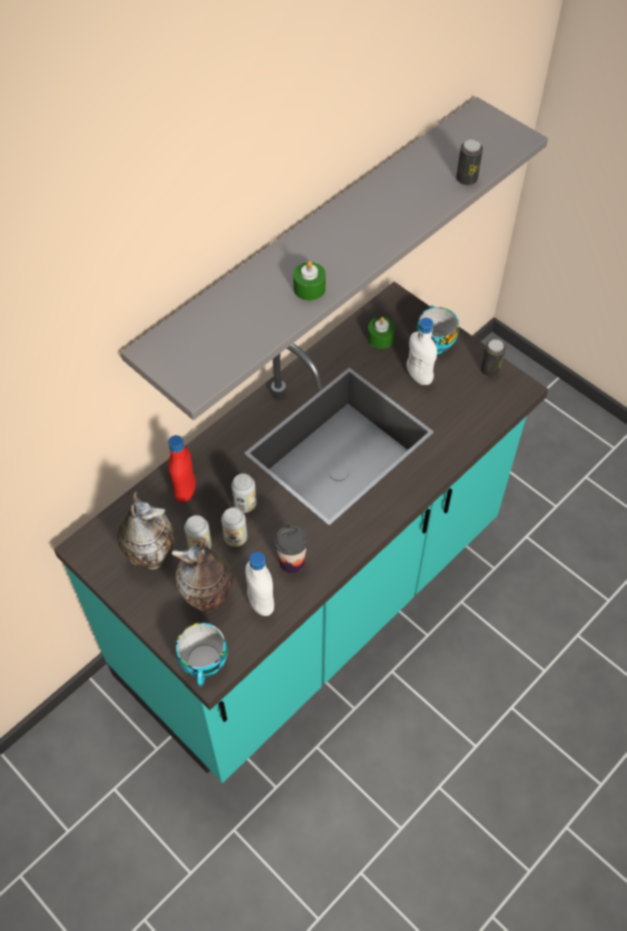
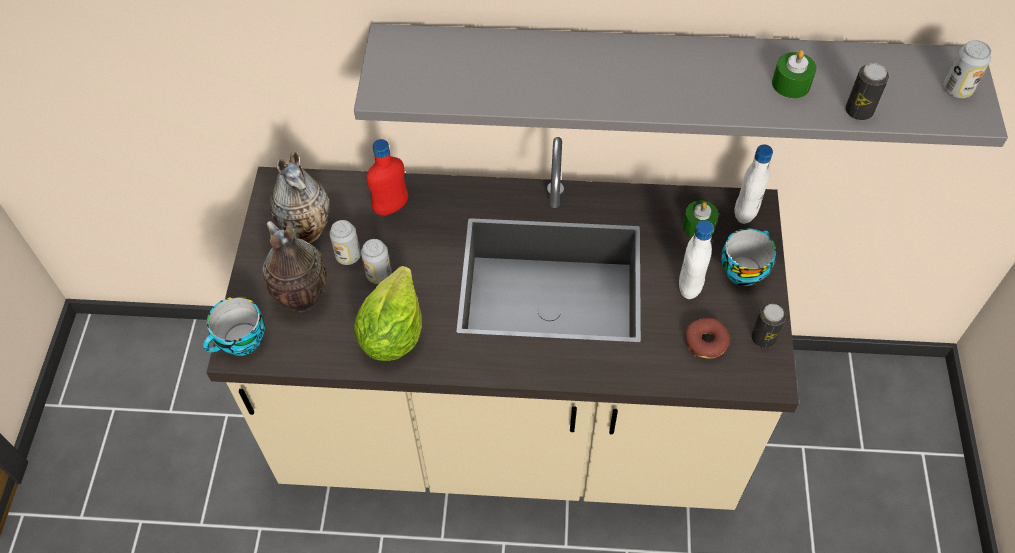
camera: 50 degrees right, 0 degrees up
(245, 504) = (418, 257): can -> can (957, 89)
(261, 603) = (332, 339): white bottle -> white bottle (745, 212)
(292, 562) = (392, 332): cup -> lettuce
(309, 288) = (576, 91): green candle -> green candle (791, 84)
(313, 602) = (510, 429): turquoise counter -> beige counter
(466, 399) = (706, 342): none -> donut

